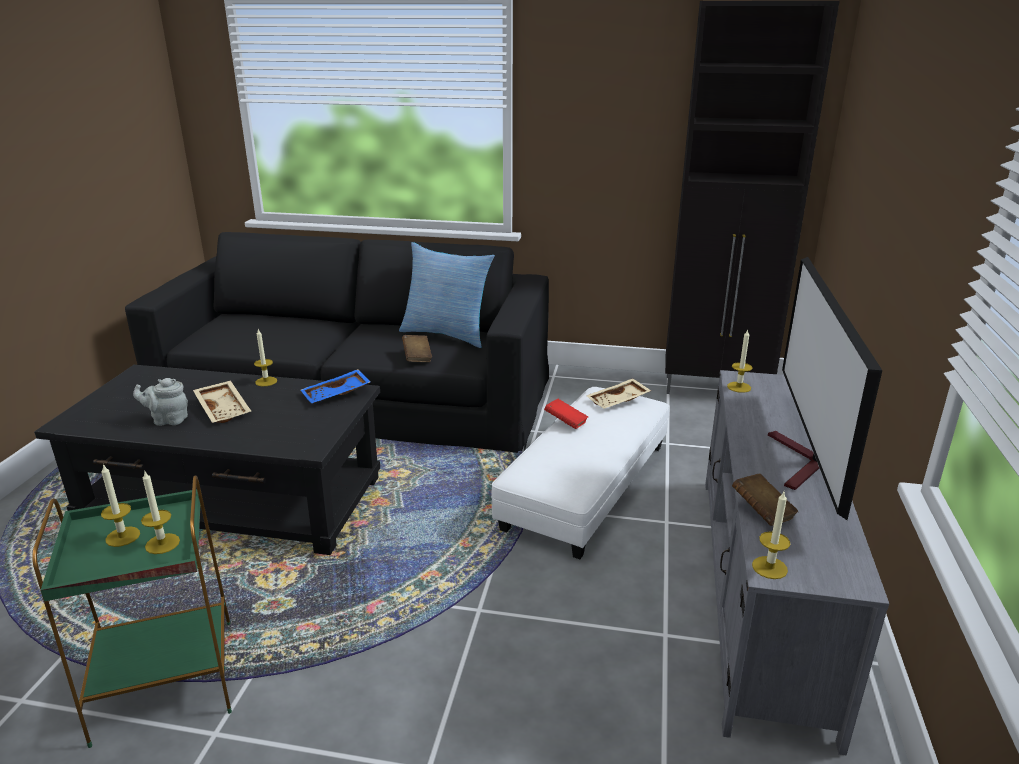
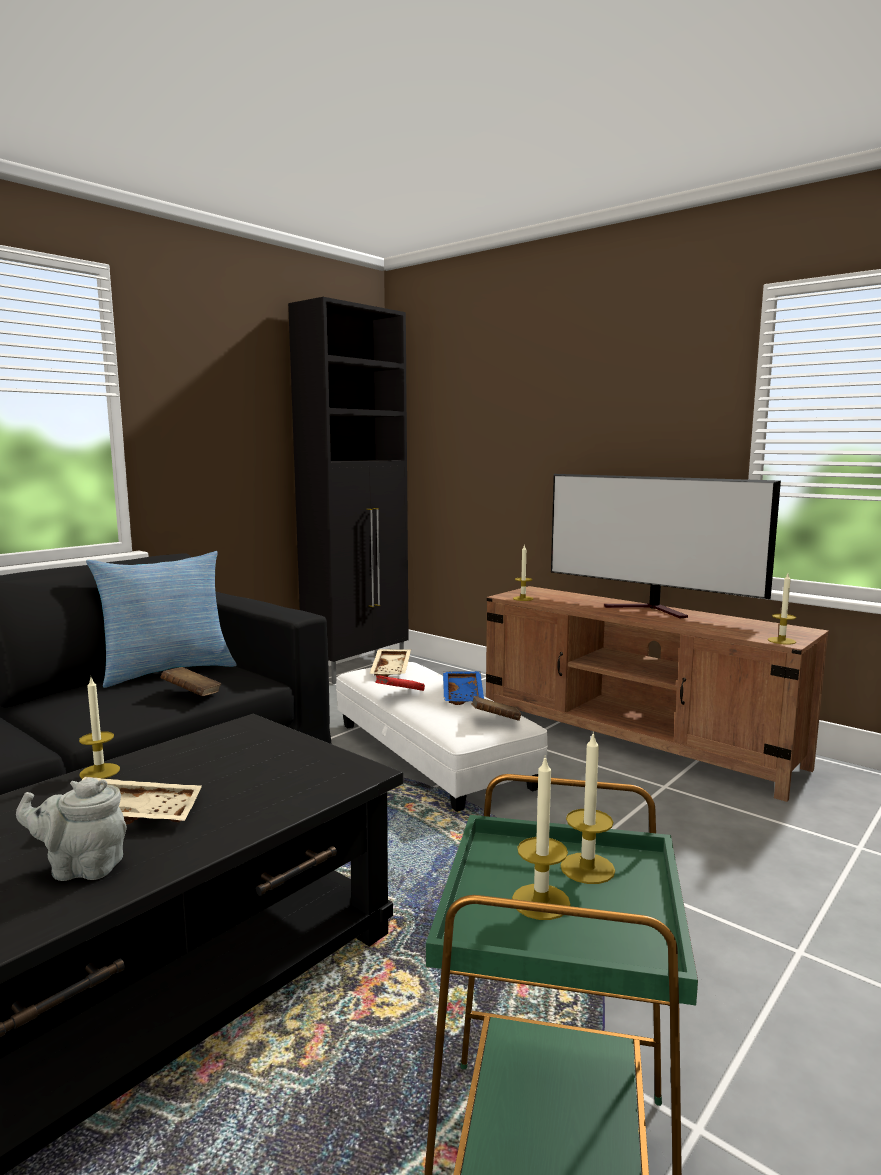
camera: 60 degrees left, 15 degrees down
(168, 420) = (82, 867): grey teapot -> grey teapot turned 60 degrees clockwise
(337, 395) = (236, 736): blue tray -> blue tray (464, 695)
(760, 591) = (635, 739): grey tv stand -> brown tv stand
(762, 512) = (710, 629): brown book -> brown book (495, 720)

